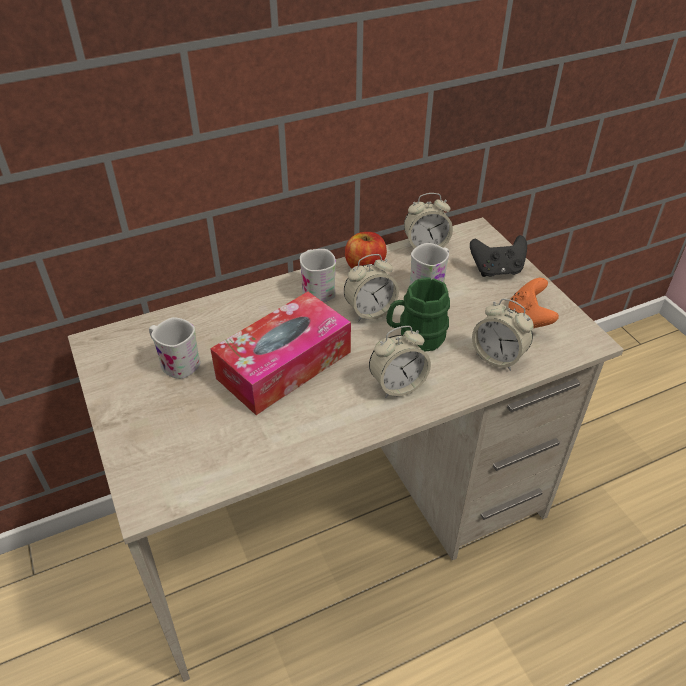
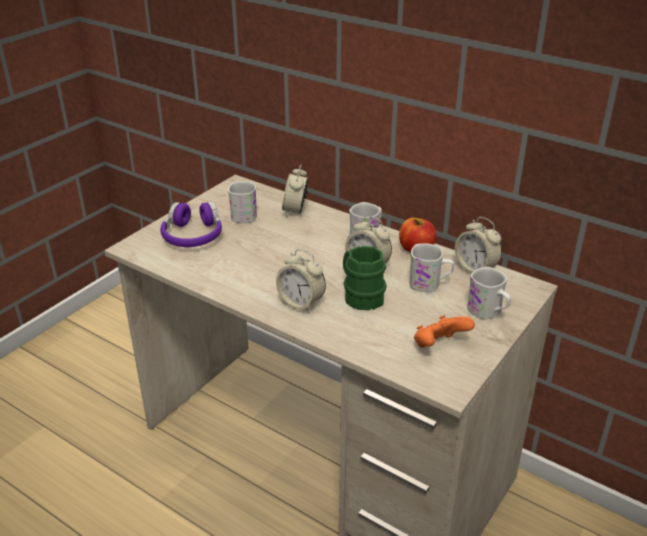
camera: 60 degrees right, 10 degrees down
(178, 428) = (193, 235): none -> purple headphones
(284, 365) = (278, 252): tissue box -> none
(497, 270) = (488, 312): black game controller -> white mug
(498, 357) = (376, 341): alarm clock -> alarm clock (295, 211)

